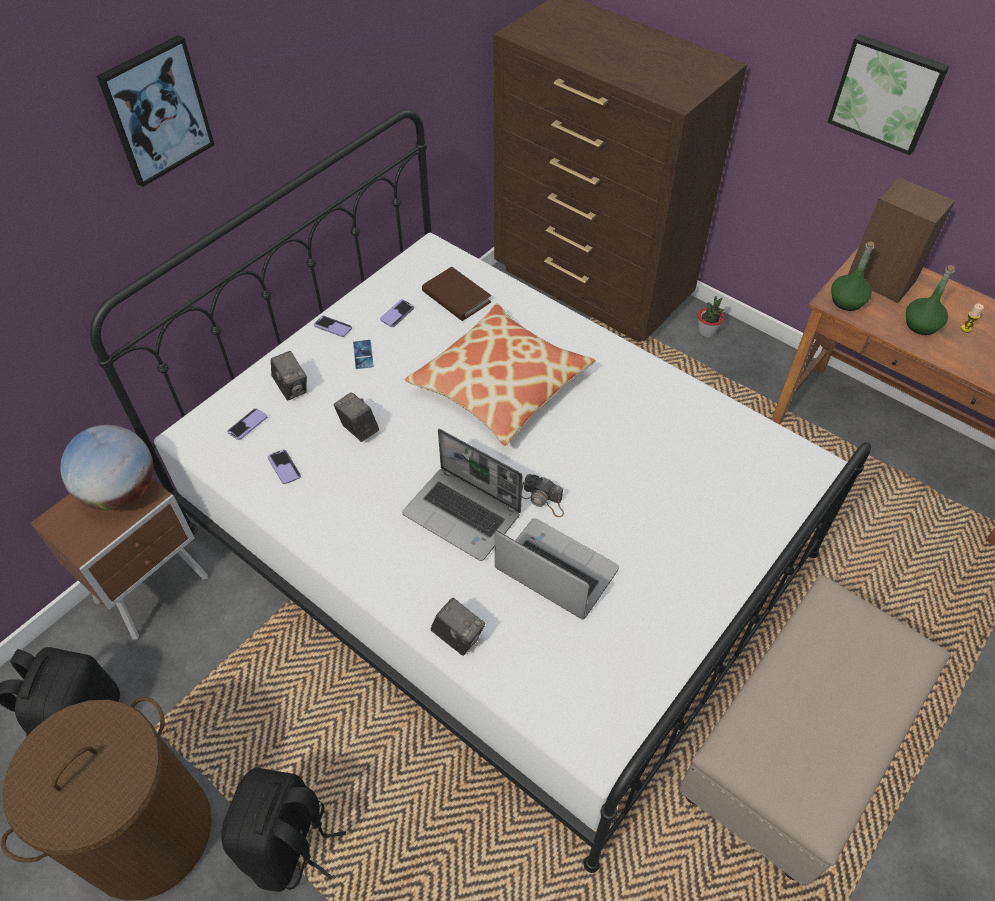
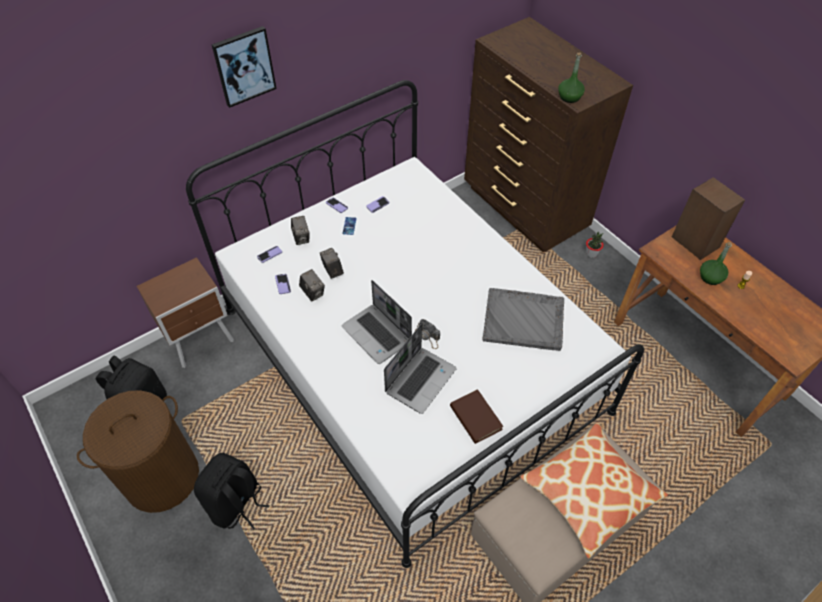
camera: 15 degrees right, 0 degrees up
(121, 491) = (189, 279): globe -> none
(456, 297) = (417, 201): brown book -> brown book (475, 418)
(458, 636) = (351, 404): camera -> camera (313, 292)
(500, 384) = (426, 261): pillow -> pillow (589, 492)
(554, 570) = (420, 379): laptop -> laptop turned 75 degrees clockwise
(678, 443) = (524, 320): none -> grey tray
(846, 301) = (665, 252): green bottle -> green bottle (569, 97)
(887, 93) = (714, 121): picture -> none

